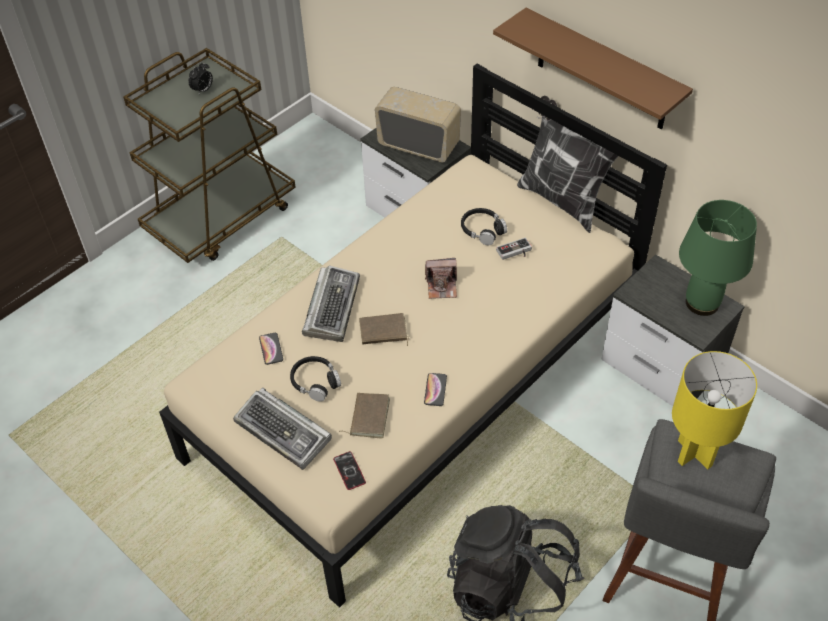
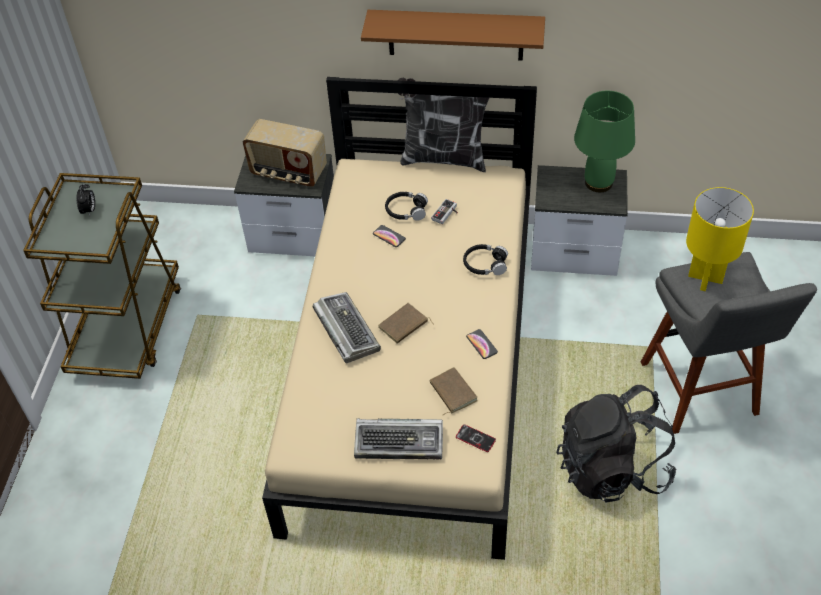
camera: 35 degrees left, 0 degrees up
(271, 349) = (328, 388): phone -> phone (389, 236)
(315, 382) = (387, 392): black headphones -> black headphones (485, 264)
(419, 145) = (288, 173): radio -> radio turned 150 degrees counterclockwise
(442, 286) = (416, 268): camera -> none

